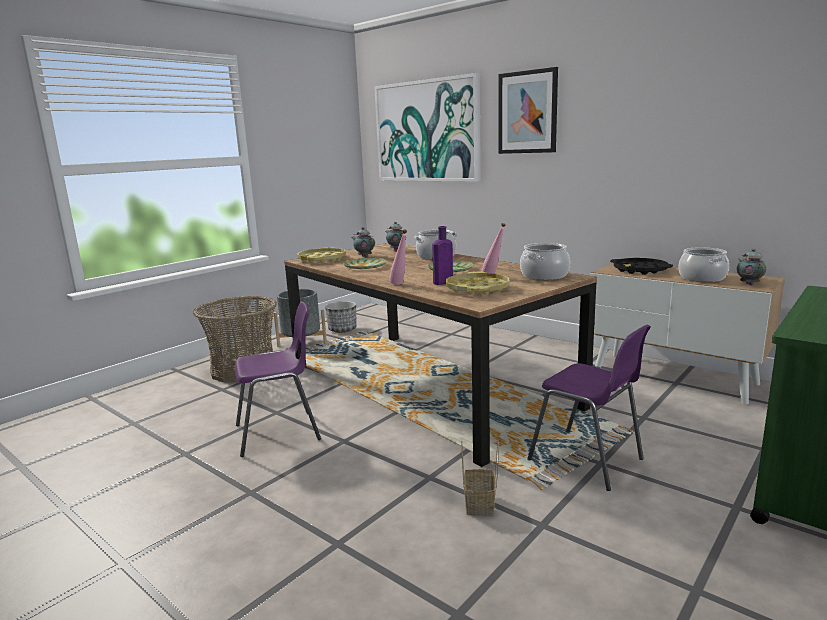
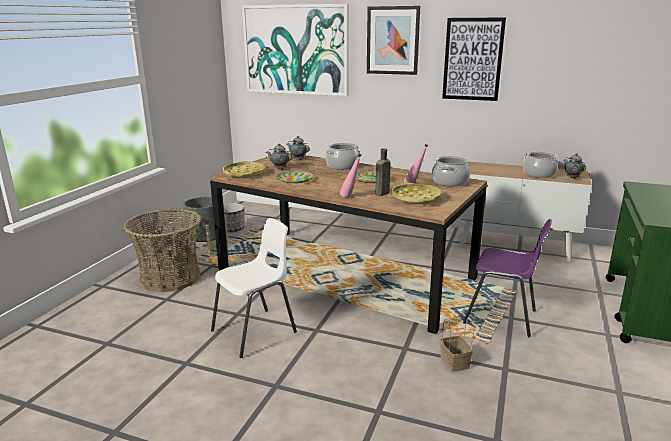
camera: 20 degrees left, 5 degrees up
(280, 432) = (256, 331): purple chair -> white chair
(441, 283) = (381, 194): purple bottle -> brown bottle
(622, 129) = (472, 59): none -> picture
(640, 270) = (492, 169): black tray -> none

